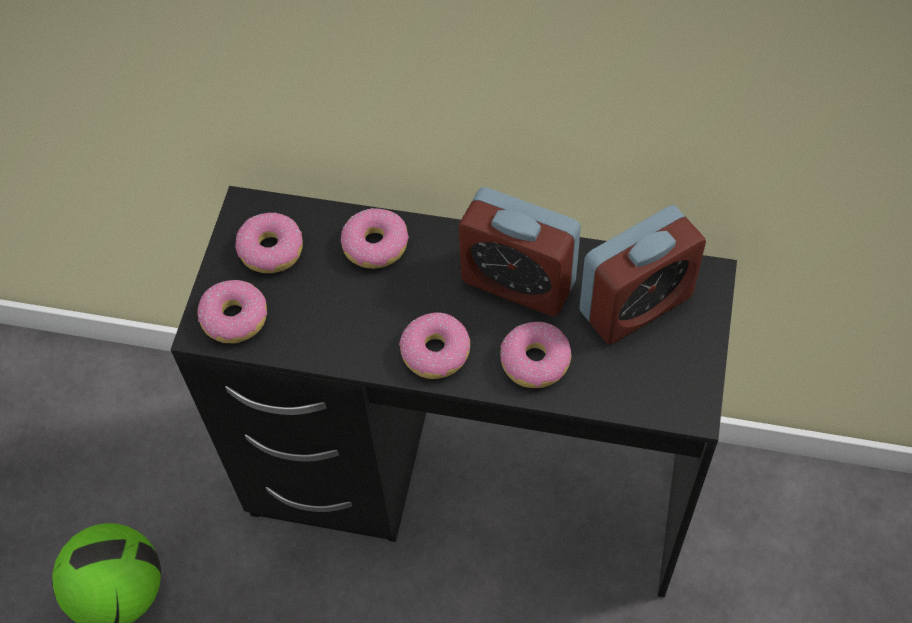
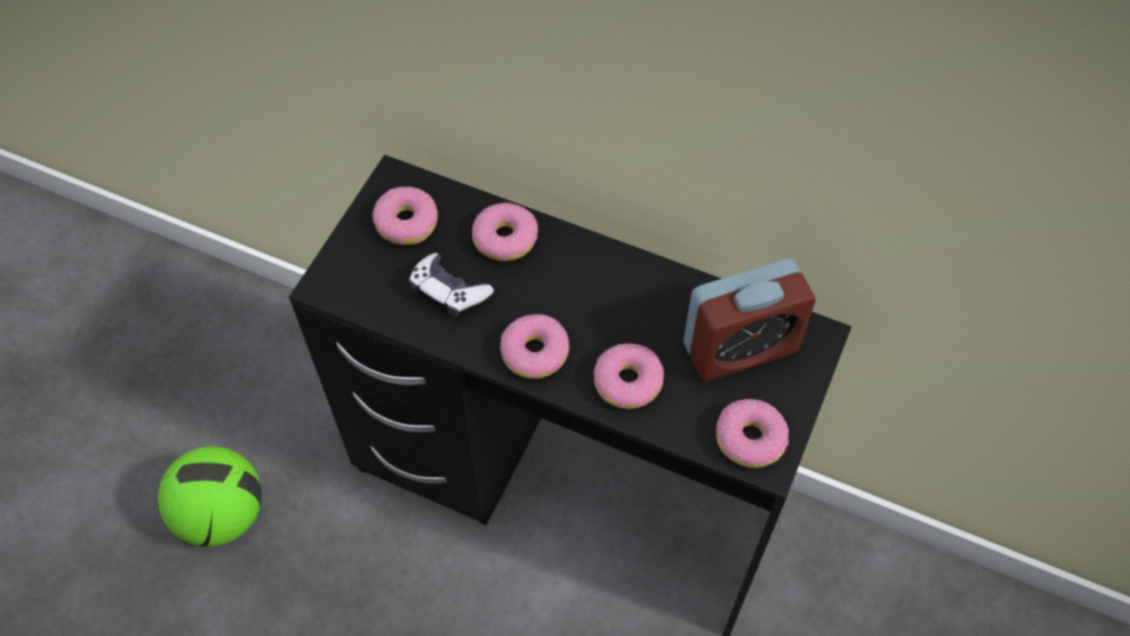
camera: 10 degrees right, 0 degrees up
(235, 318) = (356, 280): donut -> donut (750, 439)
(333, 310) = (449, 292): none -> game controller
(518, 282) = (632, 302): alarm clock -> none

